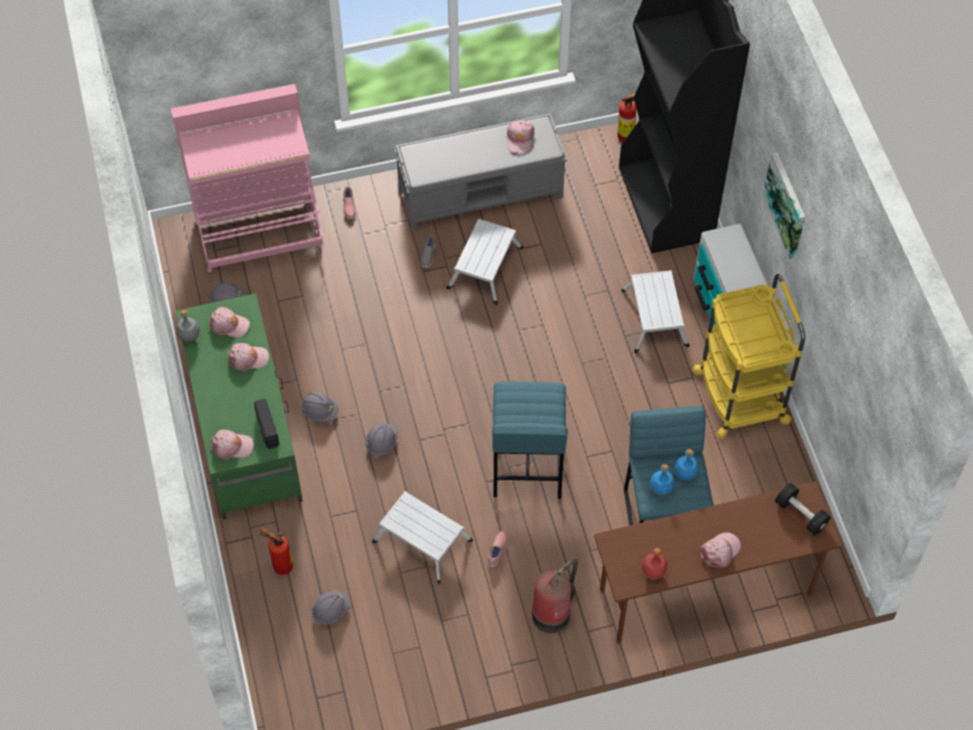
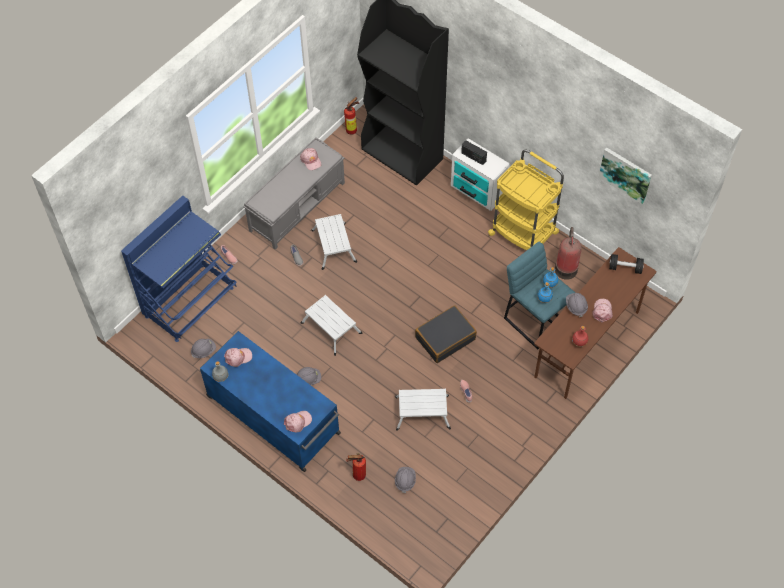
camera: 35 degrees left, 0 degrees up
(244, 426) = (272, 414): green cabinet -> blue cabinet
(248, 358) = (265, 369): pink cap -> none
(261, 237) = (191, 304): pink shoe rack -> blue shoe rack
(267, 429) = (309, 400): radio -> radio (473, 157)
(382, 443) = (357, 374): grey hard hat -> grey hard hat (576, 307)
(527, 467) = (445, 338): blue stool -> black suitcase
(553, 613) = (521, 405): fire extinguisher -> fire extinguisher (566, 268)
(654, 317) = (446, 218): white step ladder -> white step ladder (331, 327)
(786, 205) = (513, 108): picture -> picture (625, 174)

